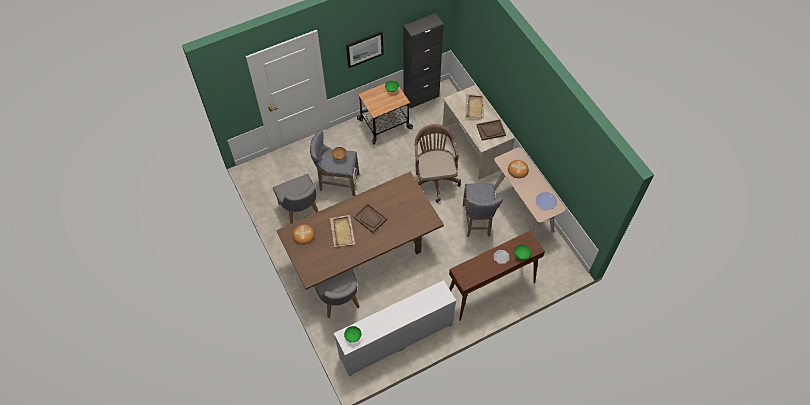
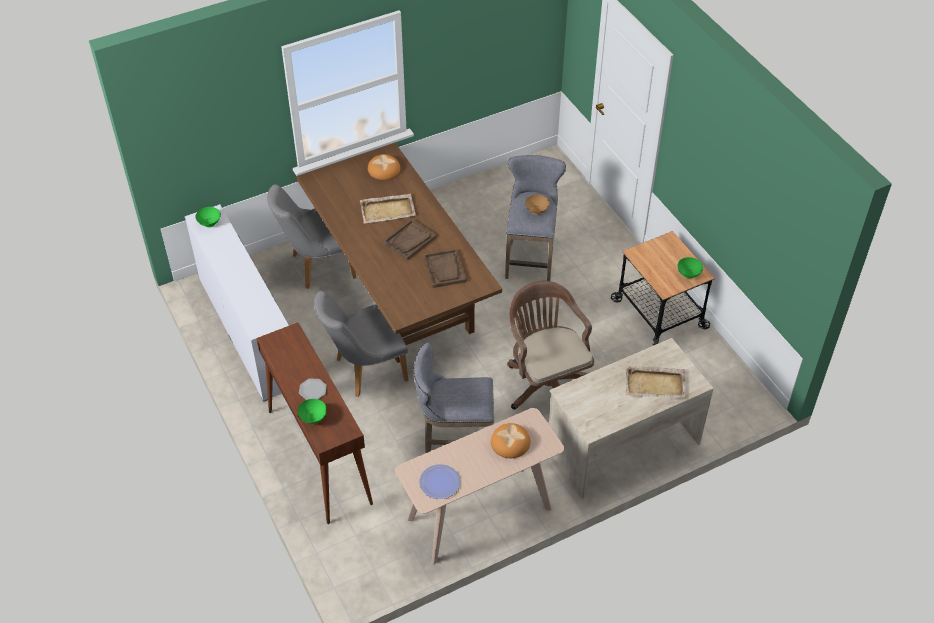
camera: 90 degrees right, 10 degrees down
(301, 212) = (474, 218): grey chair -> grey chair (364, 370)
(364, 49) = (707, 171): picture -> none
(421, 97) = (728, 366): black cabinet -> none
(434, 178) = (546, 382): brown office chair -> brown office chair turned 105 degrees counterclockwise
(491, 130) = (601, 406): brown tray -> brown tray (444, 269)

